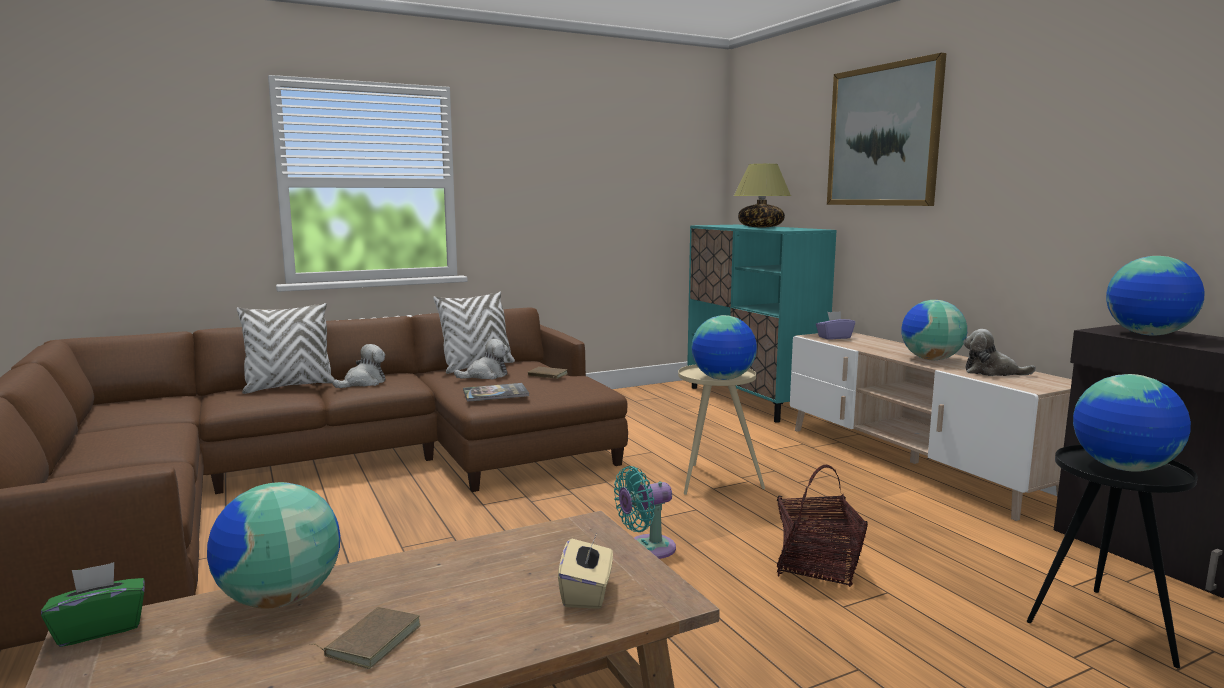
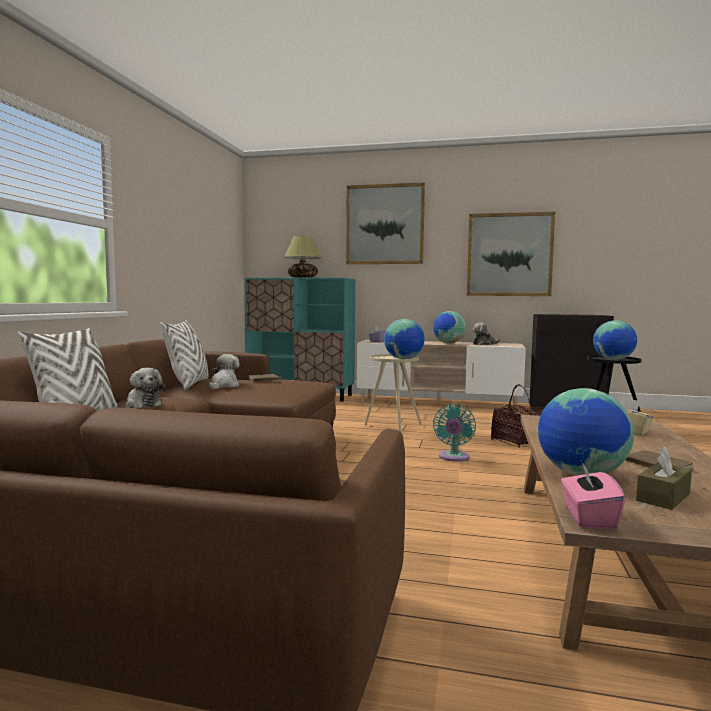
camera: 50 degrees left, 5 degrees down
(100, 628) = (588, 517): green tissue box -> pink tissue box
(205, 661) = (663, 497): none -> brown tissue box
(363, 383) = (143, 404): plush toy -> plush toy turned 150 degrees clockwise
(495, 393) = (274, 391): book -> none
(1090, 189) = (509, 255): none -> picture
(1149, 335) = (559, 314): globe -> none

